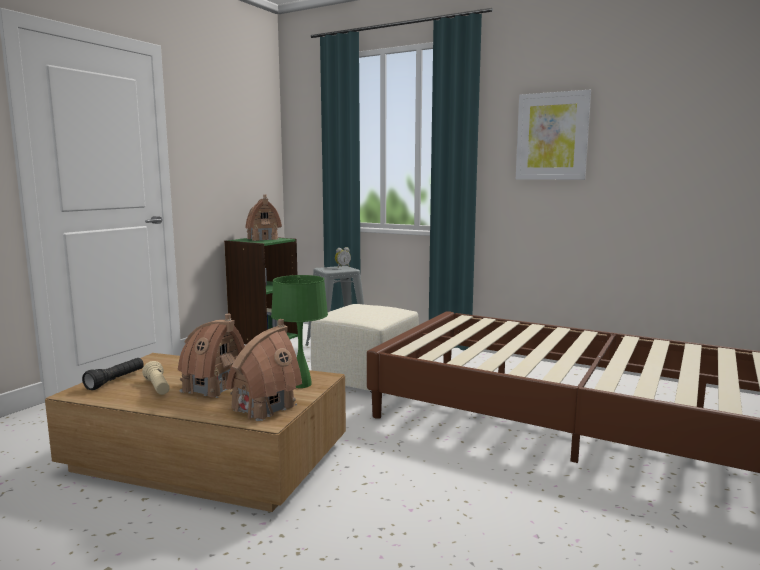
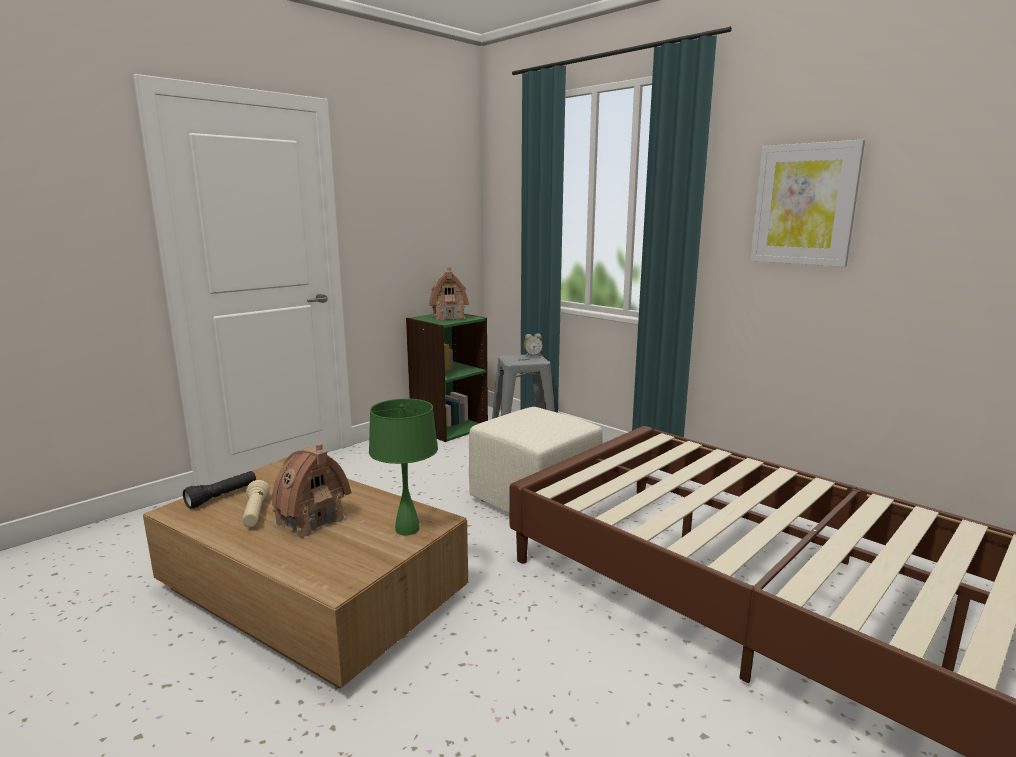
camera: 15 degrees right, 5 degrees up
(263, 407) = (344, 561): toy house -> none

